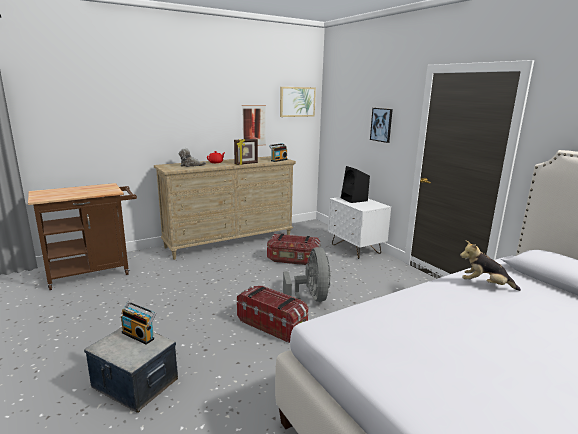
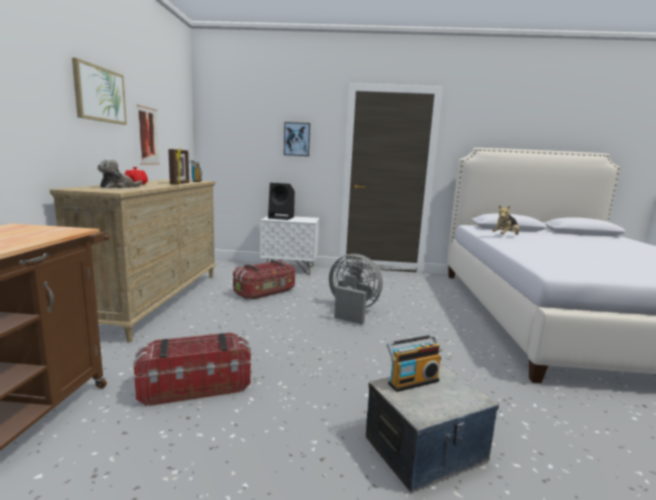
camera: 55 degrees left, 5 degrees down
(272, 324) = (377, 338): storage box -> storage box (195, 386)
(297, 102) = (178, 112): picture -> picture (100, 94)

